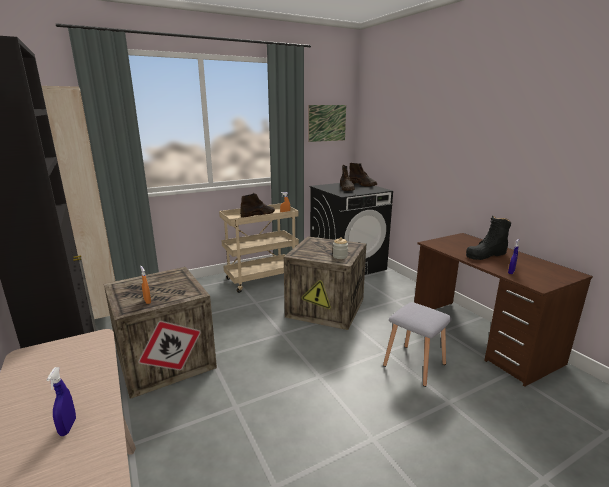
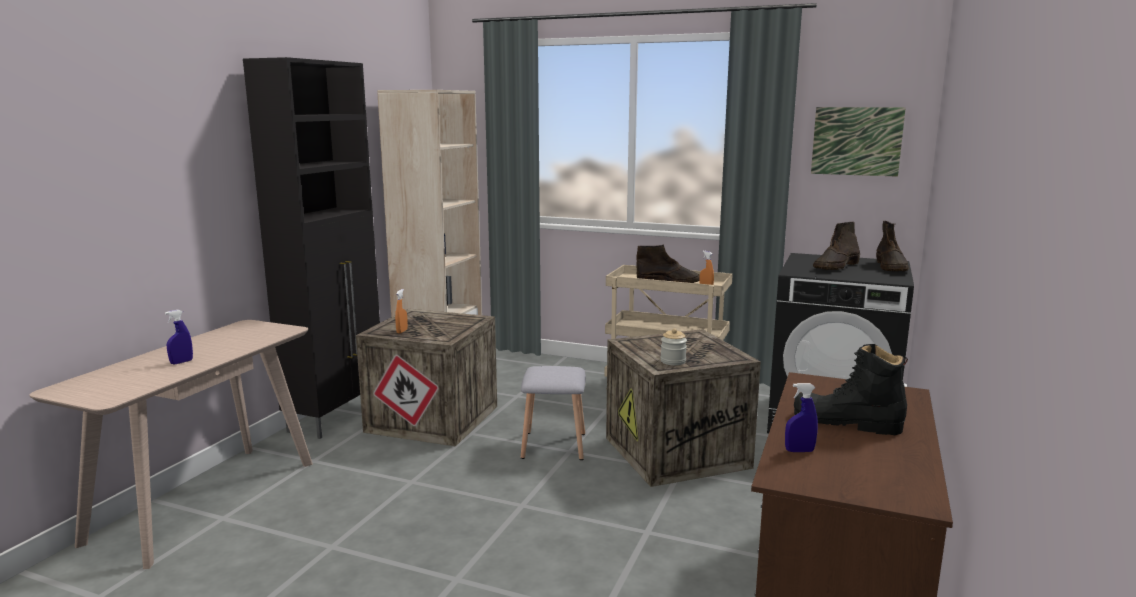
camera: 50 degrees right, 5 degrees down
(414, 364) = (650, 562): grey stool -> grey stool (555, 445)

